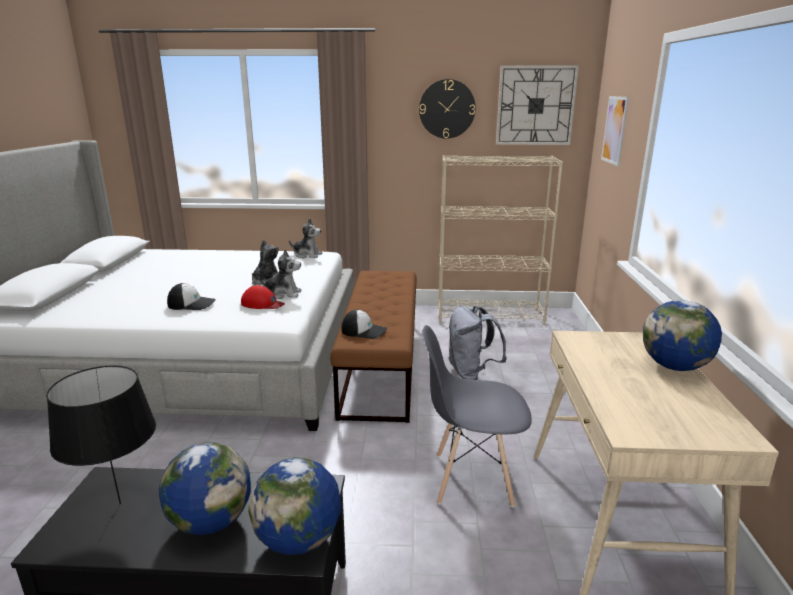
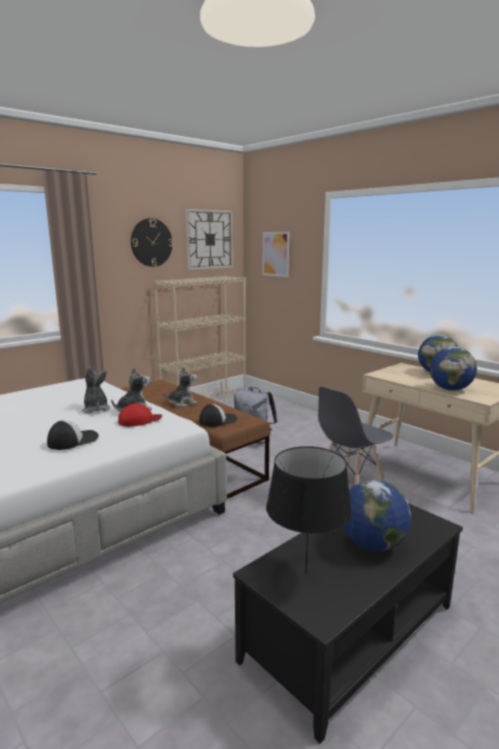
camera: 45 degrees left, 5 degrees down
(298, 540) = (424, 522): globe -> globe (450, 389)
(307, 255) = (75, 383): plush toy -> plush toy (182, 403)

